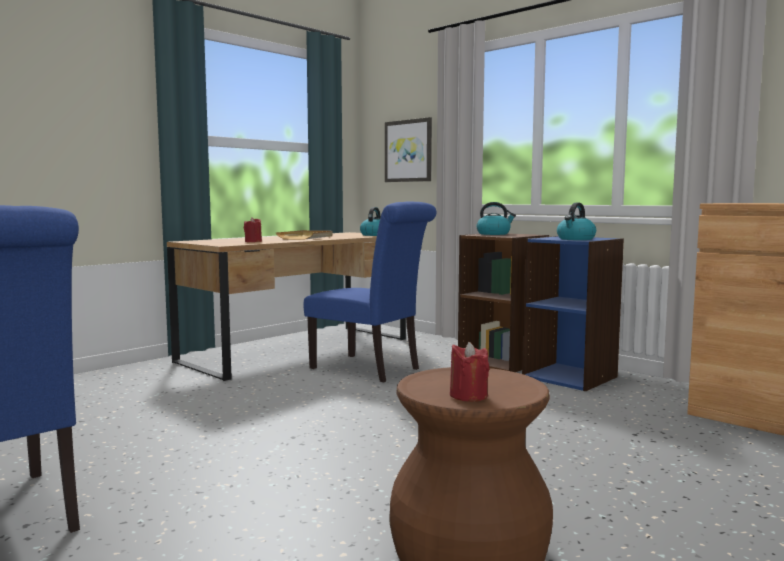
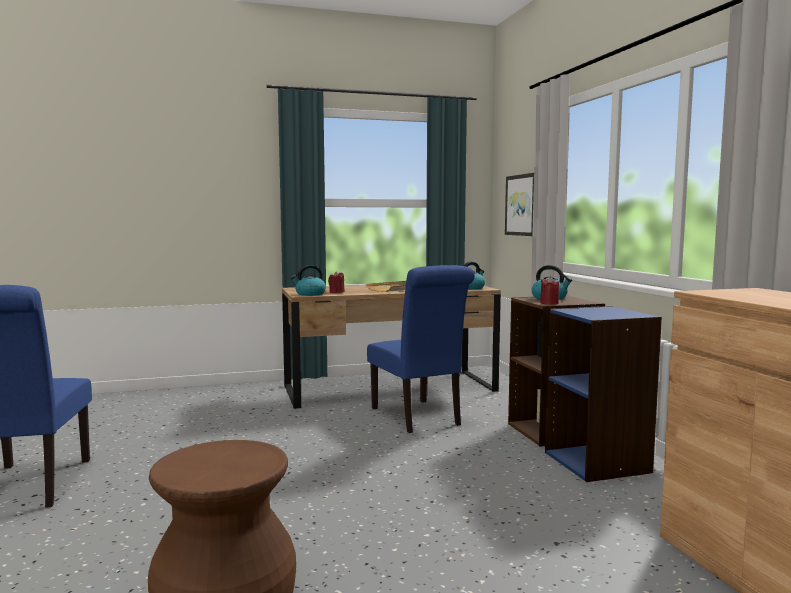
camera: 30 degrees right, 0 degrees up
(468, 396) = (194, 472): red candle -> red candle (549, 303)
(575, 239) = (595, 314): kettle -> kettle (310, 294)

